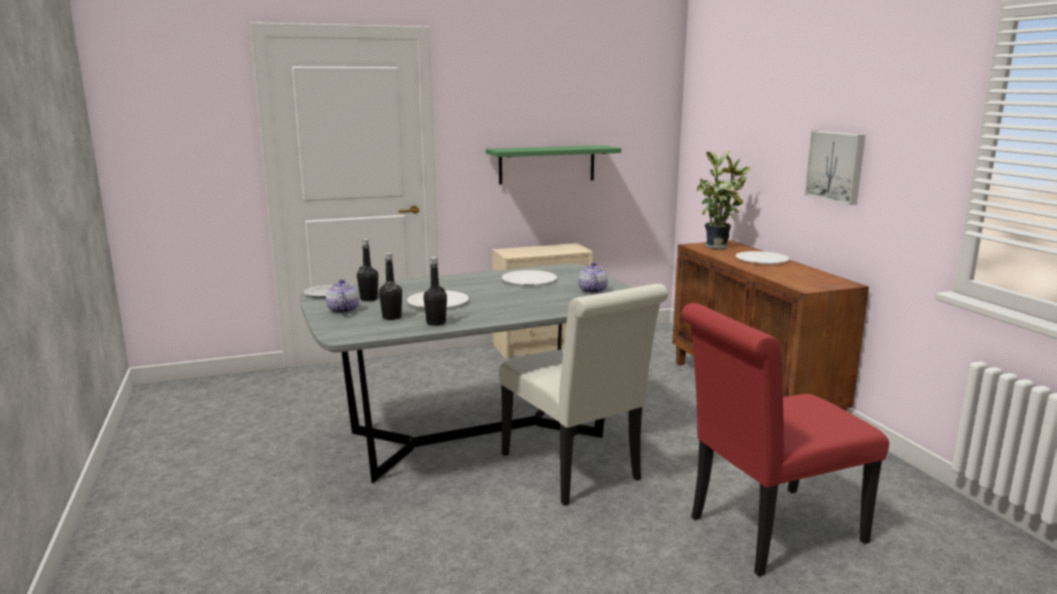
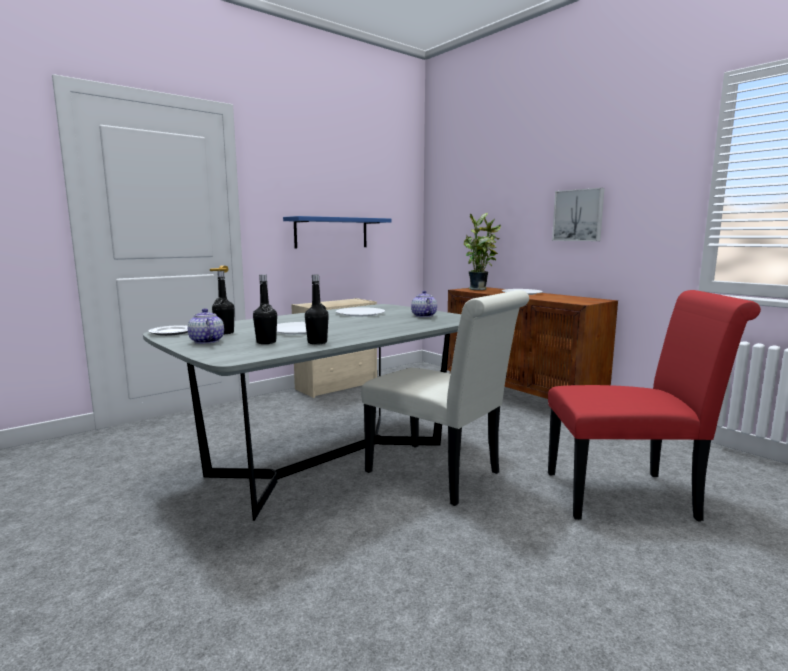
camera: 20 degrees left, 5 degrees down
(547, 164) = (331, 233): green shelf -> blue shelf
(767, 532) = (629, 496): red chair -> red chair turned 135 degrees counterclockwise

